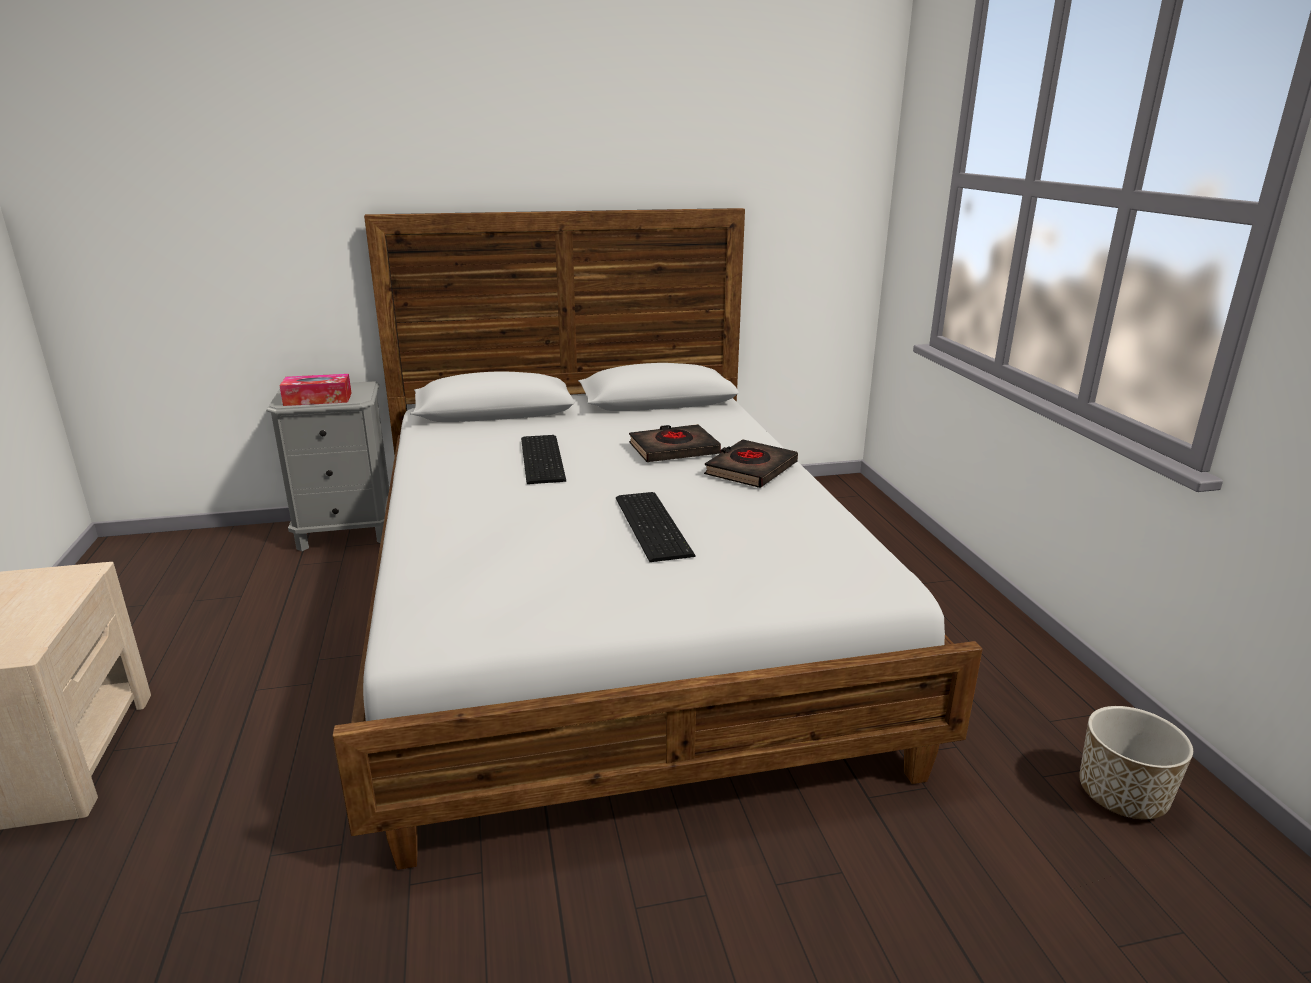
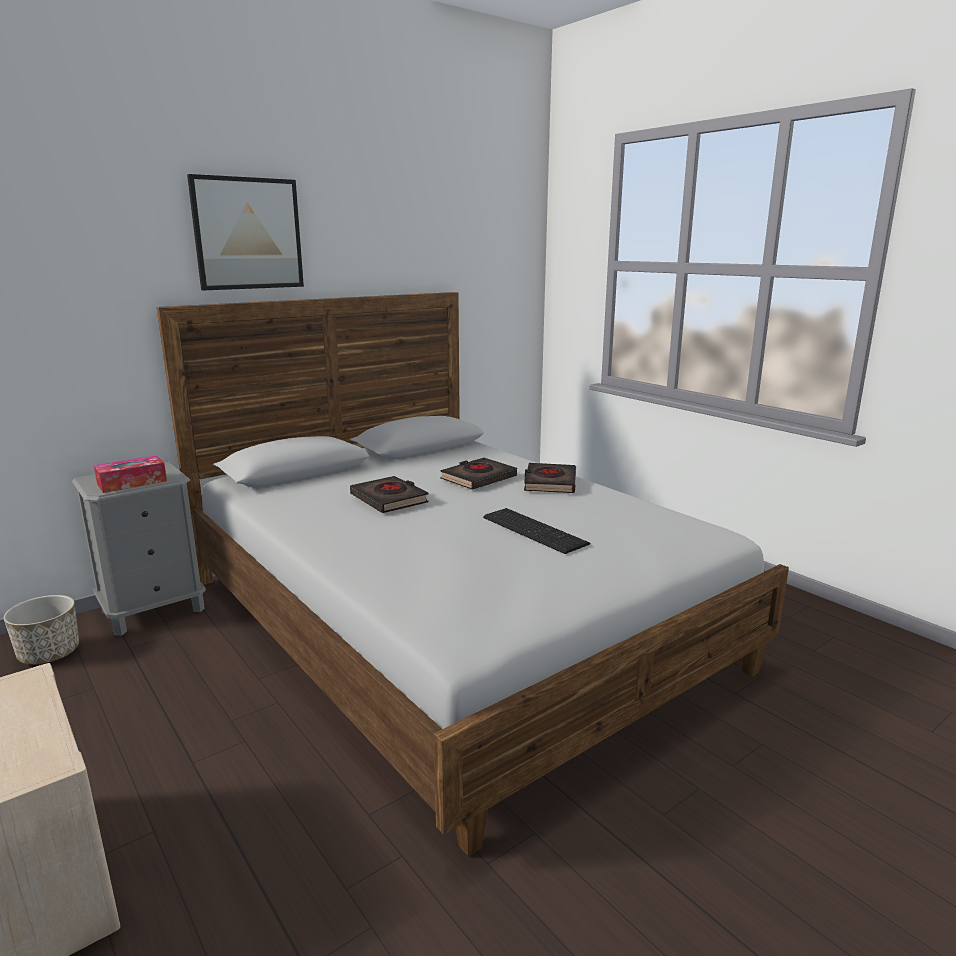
camera: 25 degrees left, 5 degrees down
(471, 133) = (248, 234): none -> picture
(544, 458) = (389, 499): keyboard -> black book
(1122, 795) = (860, 648): planter -> planter (49, 653)

